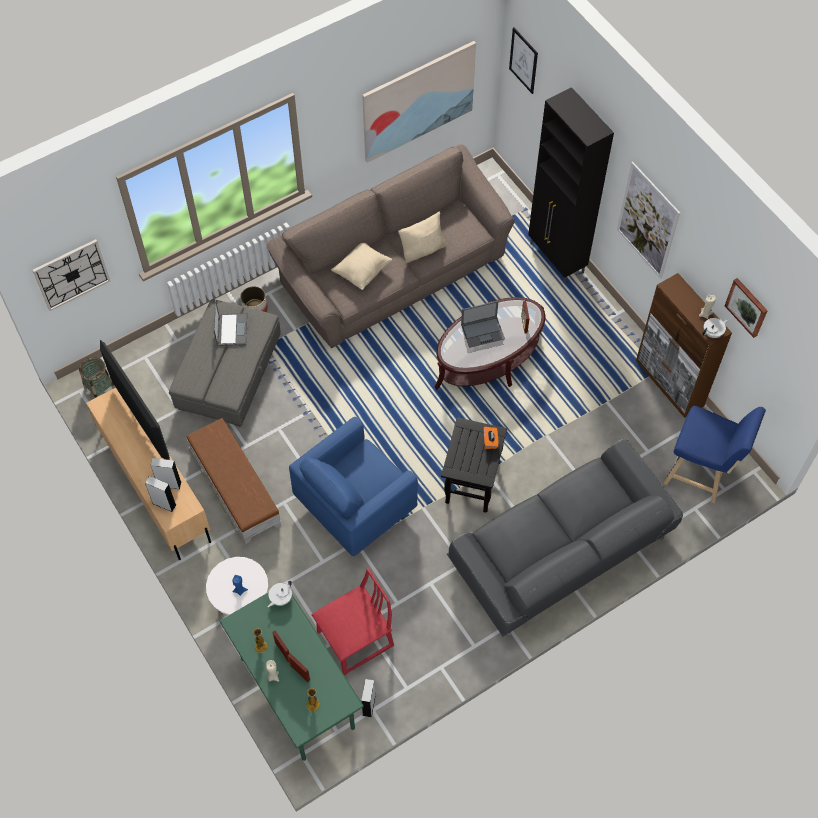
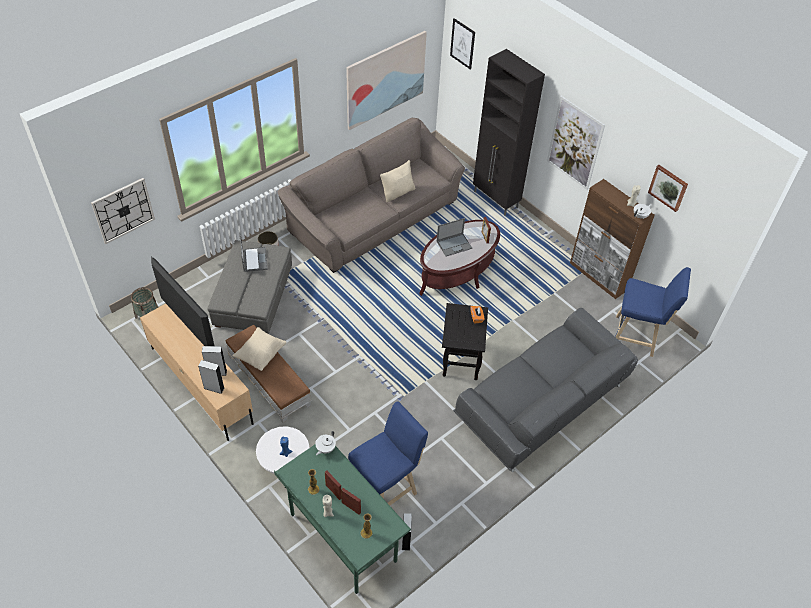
camera: 10 degrees left, 10 degrees down
(355, 507) = (370, 386): blue armchair -> none
(355, 639) = (386, 488): red chair -> blue stool
(362, 271) = (353, 210): beige pillow -> beige pillow (261, 355)

